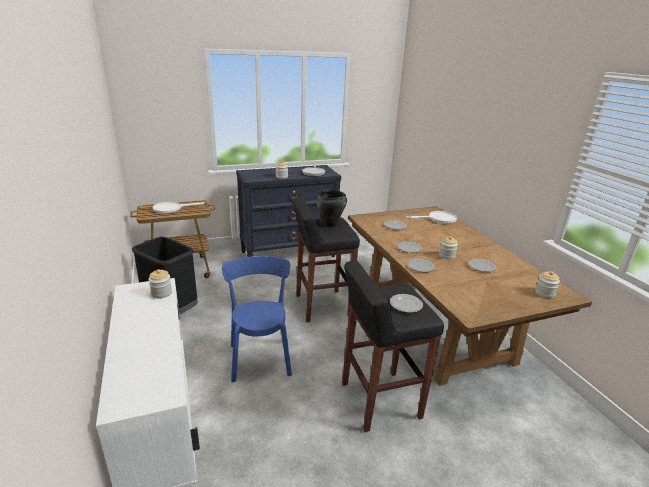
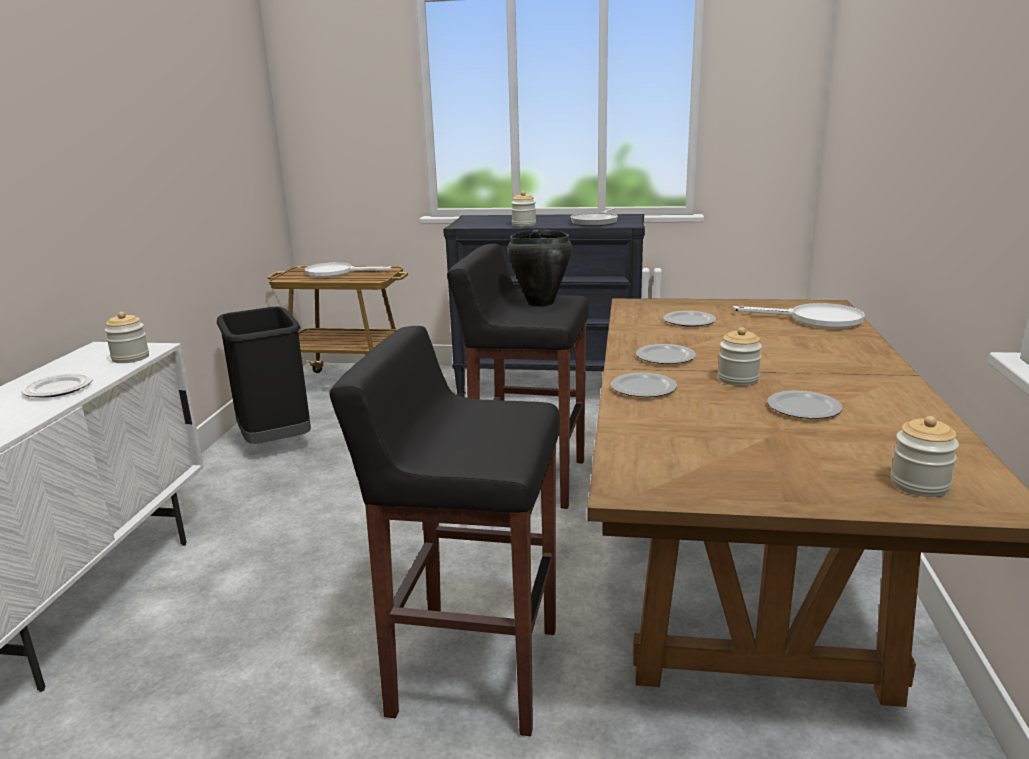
camera: 30 degrees right, 5 degrees down
(260, 357) = (335, 535): blue chair -> none
(406, 305) = (487, 434): plate -> plate (58, 389)

